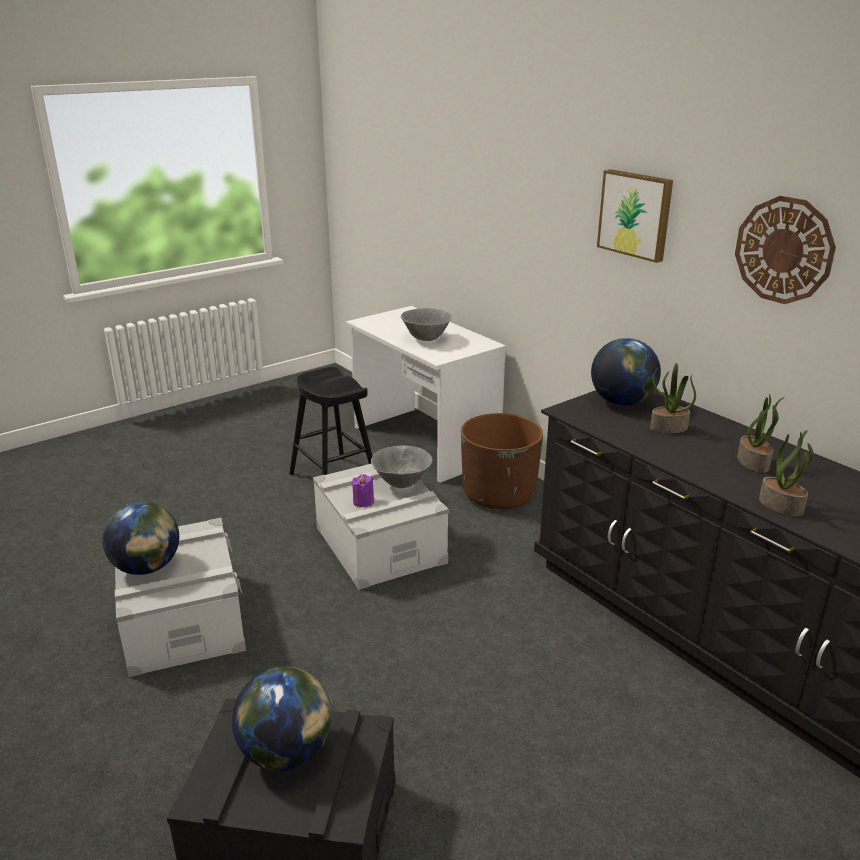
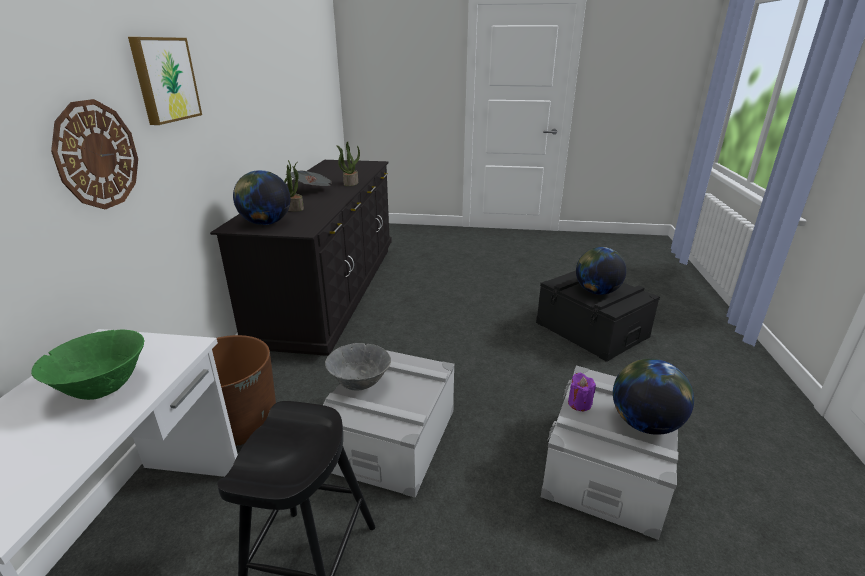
camera: 135 degrees left, 0 degrees up
(363, 502) = (411, 386): purple candle -> purple candle (579, 403)
(426, 339) = (103, 390): grey bowl -> green bowl
(754, 463) = (313, 191): potted plant -> newspaper
(784, 250) = (241, 74): wall clock -> wall clock (97, 155)

